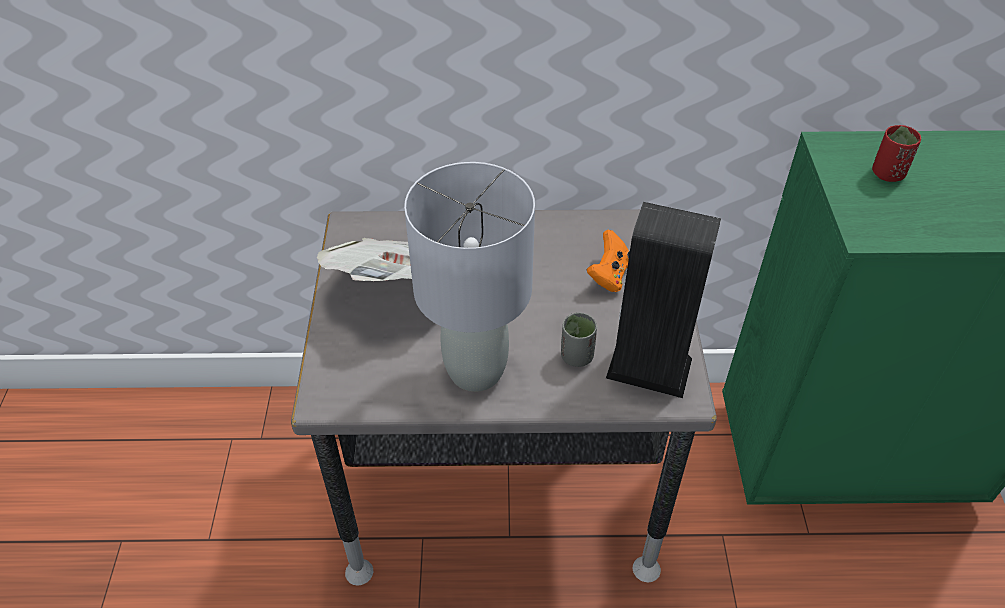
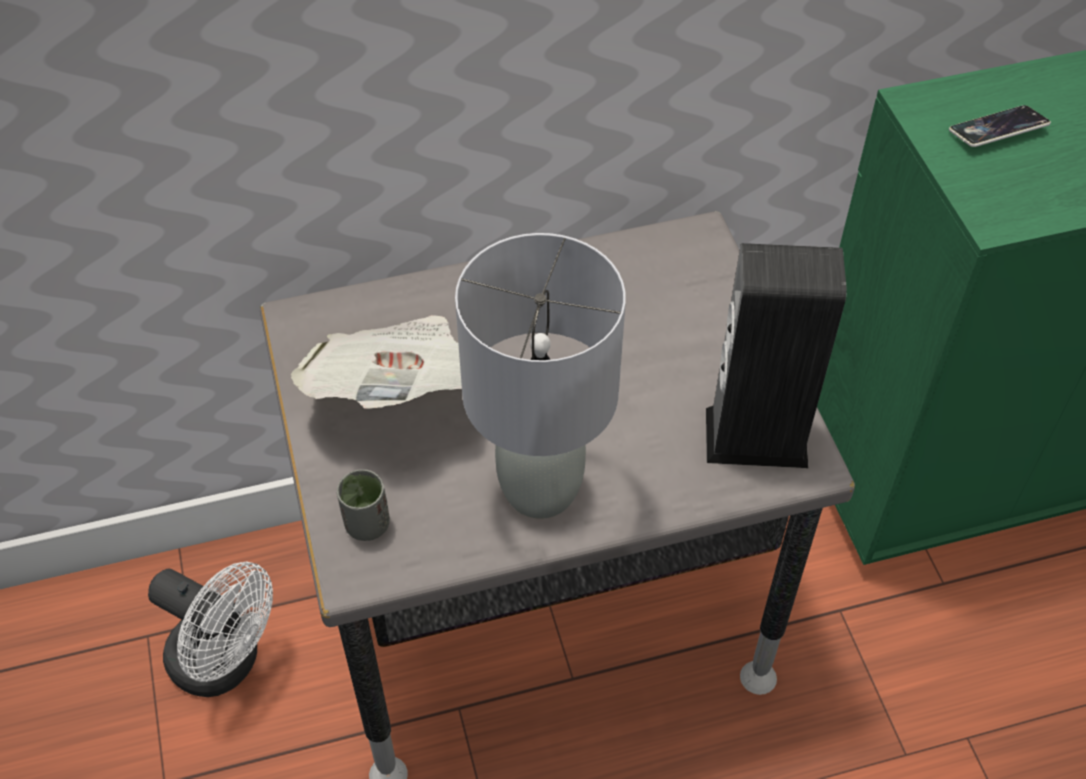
camera: 15 degrees left, 5 degrees up
(276, 469) = (226, 663): none -> white fan
(576, 356) = (661, 441): grey cup -> grey cup (367, 524)
(609, 275) = (668, 321): orange game controller -> none
(887, 174) = (997, 131): red cup -> phone

